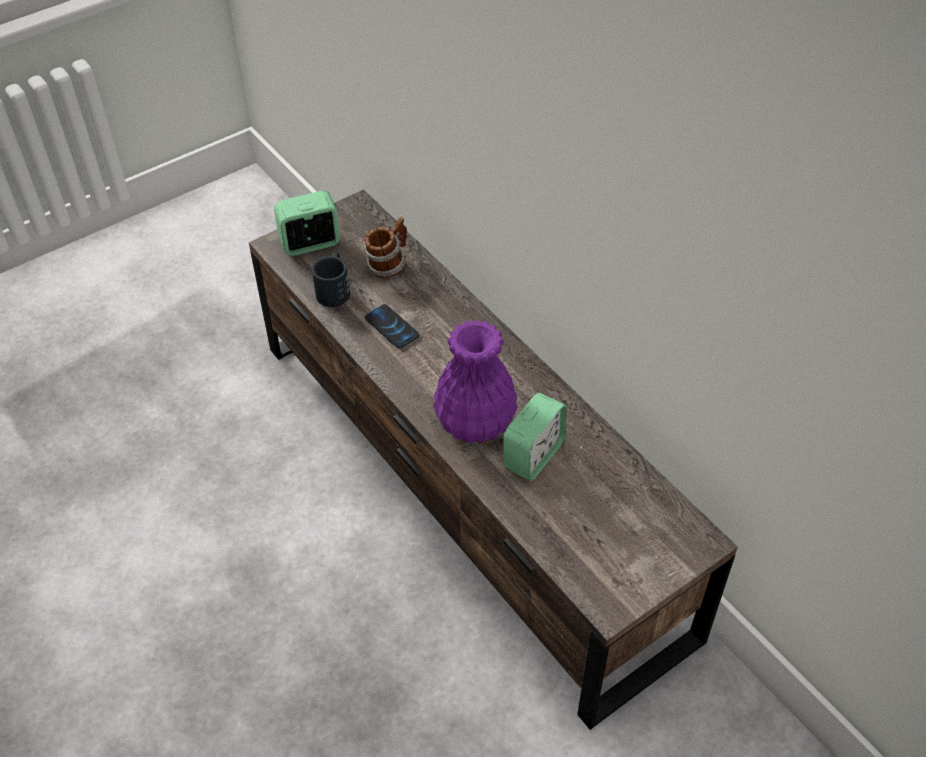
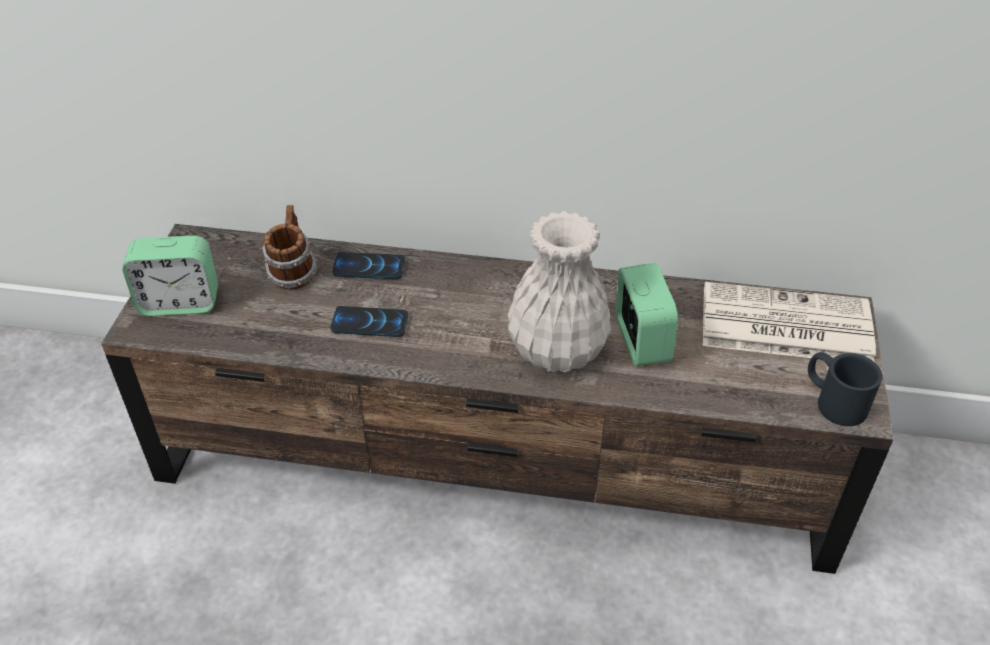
camera: 45 degrees left, 5 degrees down
(310, 243) = (180, 302): alarm clock -> alarm clock turned 120 degrees counterclockwise
(334, 289) = (263, 327): black mug -> black mug (833, 400)
(434, 291) = (369, 267): none -> phone
(475, 423) = (558, 351): purple vase -> white vase
(641, 516) = (783, 325): none -> newspaper

